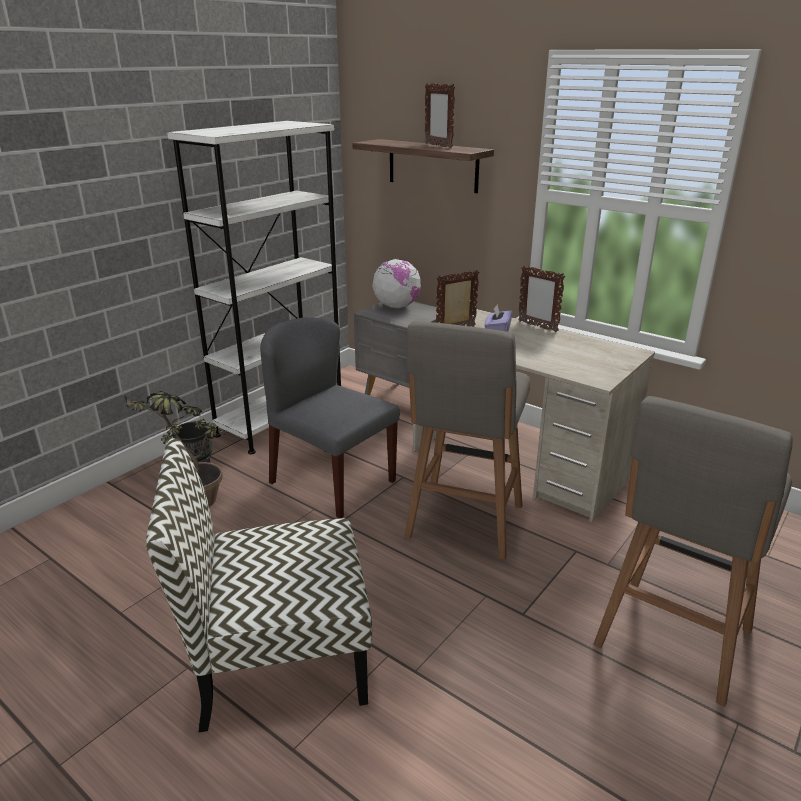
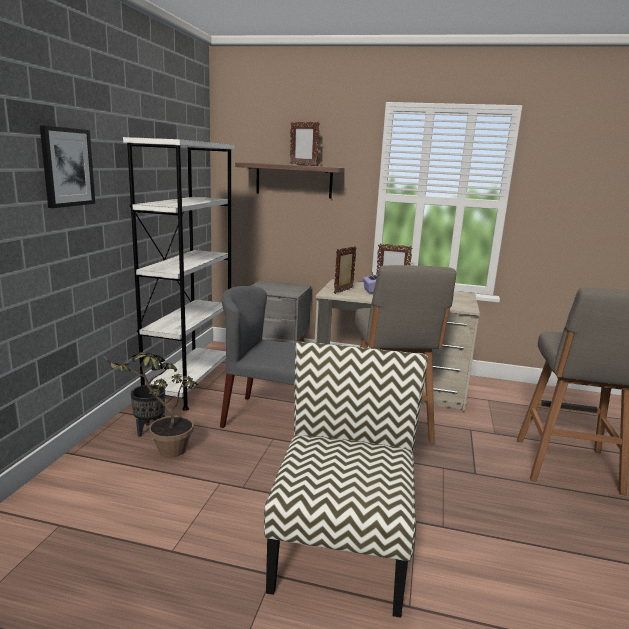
camera: 25 degrees left, 10 degrees down
(85, 179) = (67, 167): none -> picture
(277, 660) = (340, 548): chair -> chair turned 135 degrees clockwise
(396, 306) = (269, 285): globe -> none

